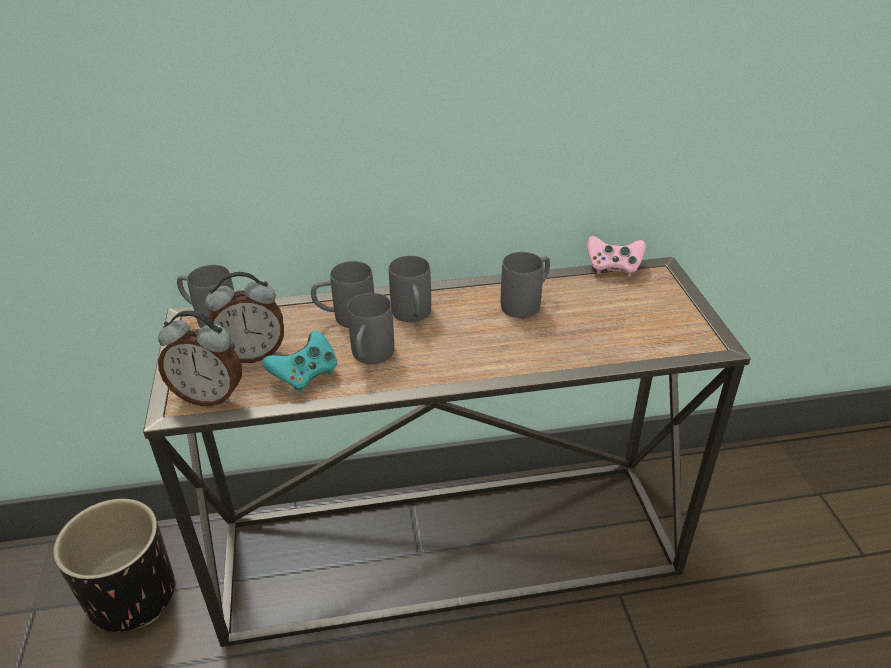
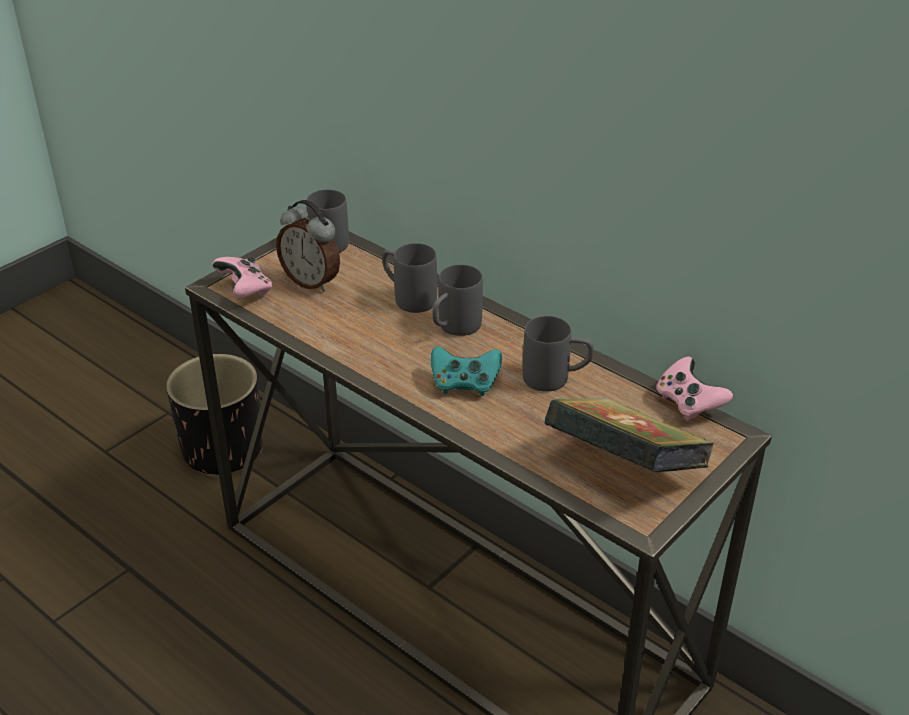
camera: 50 degrees right, 0 degrees up
(209, 396) = (246, 291): alarm clock -> pink game controller
(305, 375) = (316, 317): turquoise game controller -> turquoise game controller (464, 384)
(370, 357) = (374, 336): grey mug -> none
(650, 324) = (624, 468): none -> book

